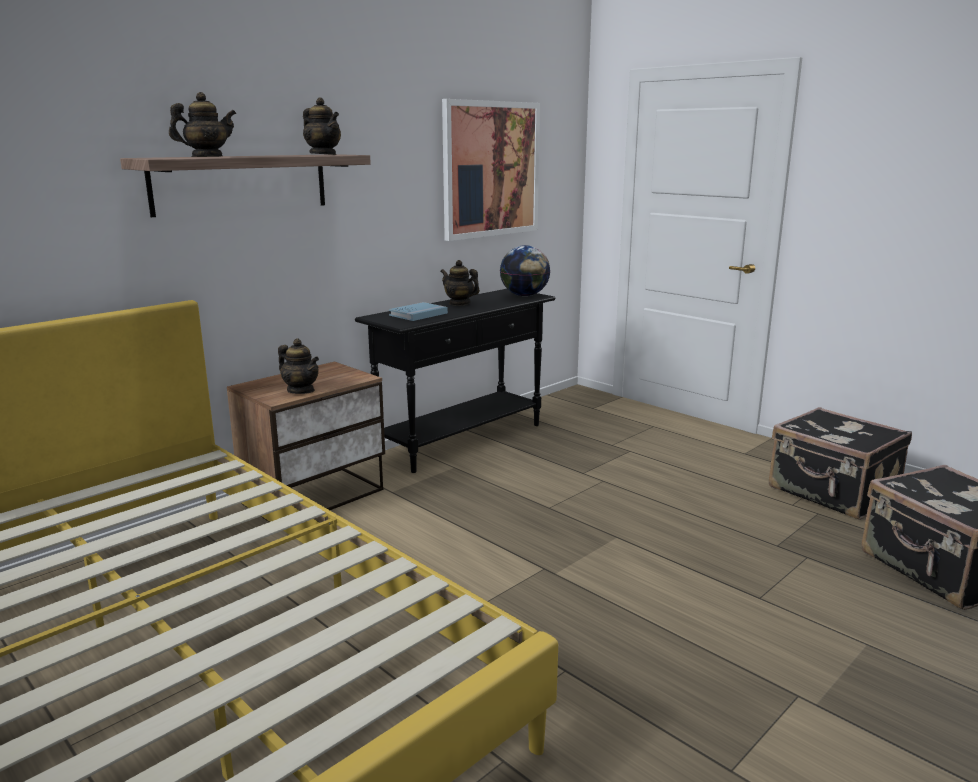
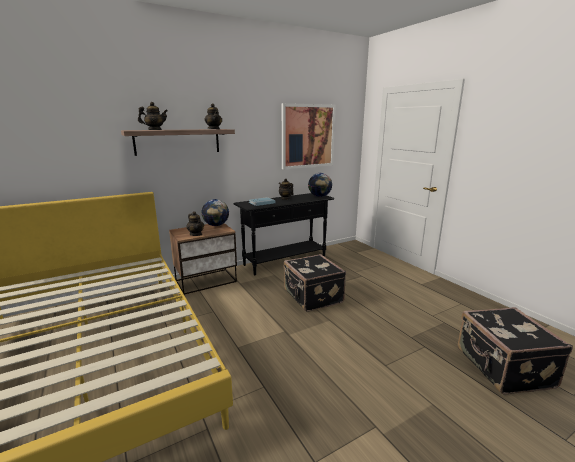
camera: 15 degrees right, 0 degrees up
(328, 369) = (216, 225): none -> globe
(832, 493) = (459, 312): black suitcase -> black suitcase (312, 297)

